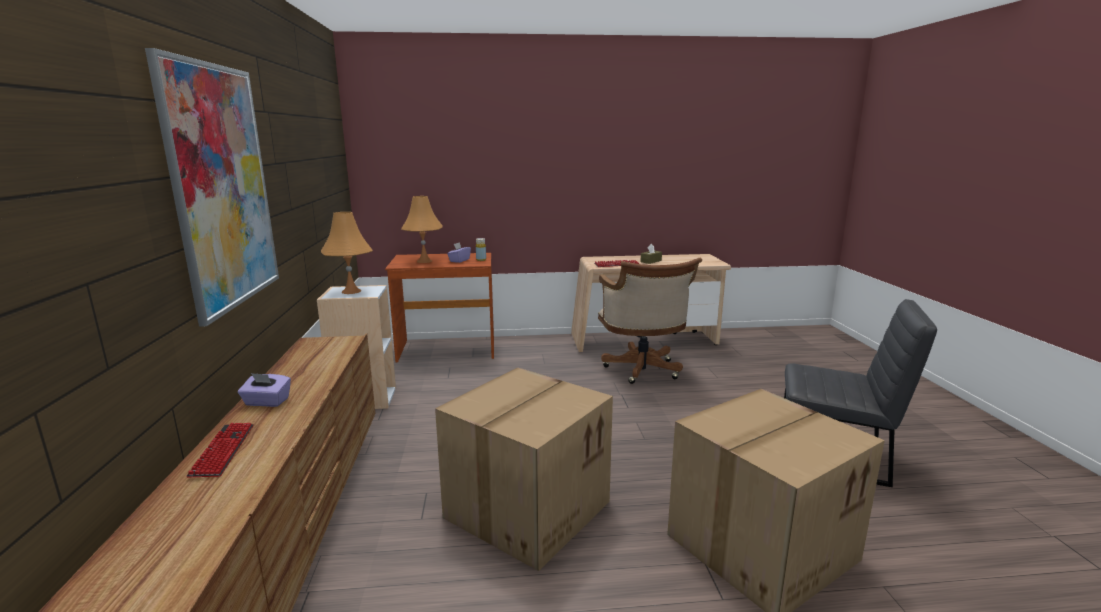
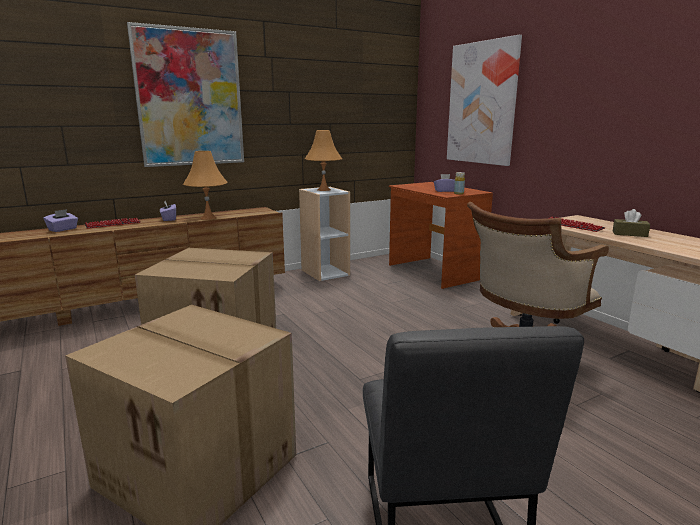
camera: 65 degrees right, 0 degrees up
(176, 505) = (63, 229): none -> purple tissue box
(424, 261) = (424, 187): orange table lamp -> orange table lamp (208, 218)
(460, 166) = (482, 103): none -> picture

